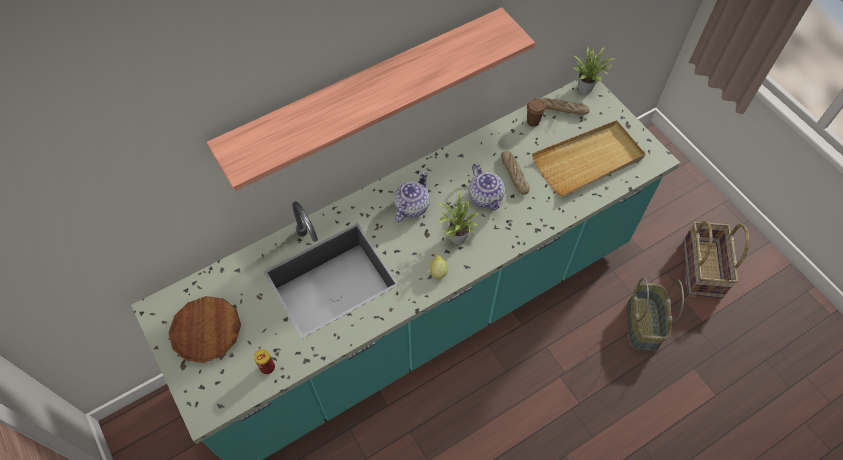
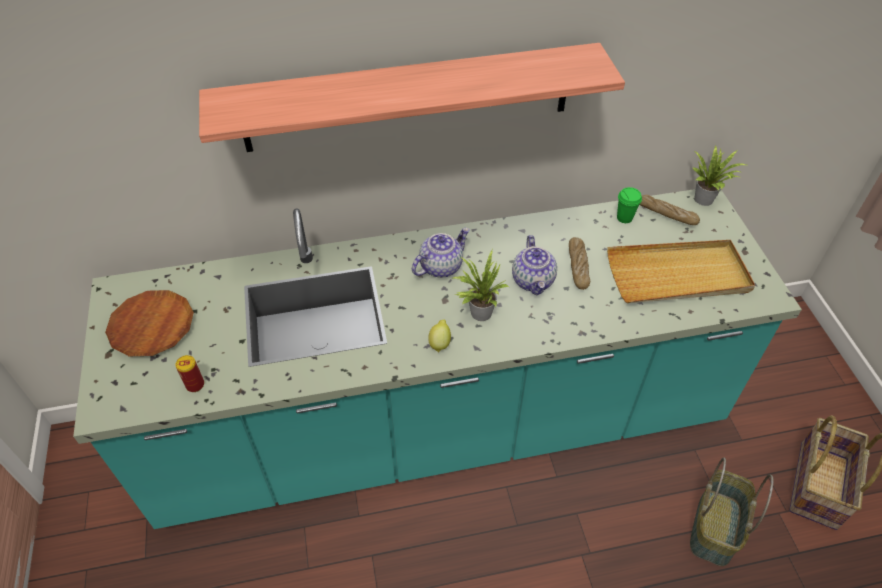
camera: 20 degrees right, 10 degrees down
(533, 121) = (624, 218): brown cup -> green cup

